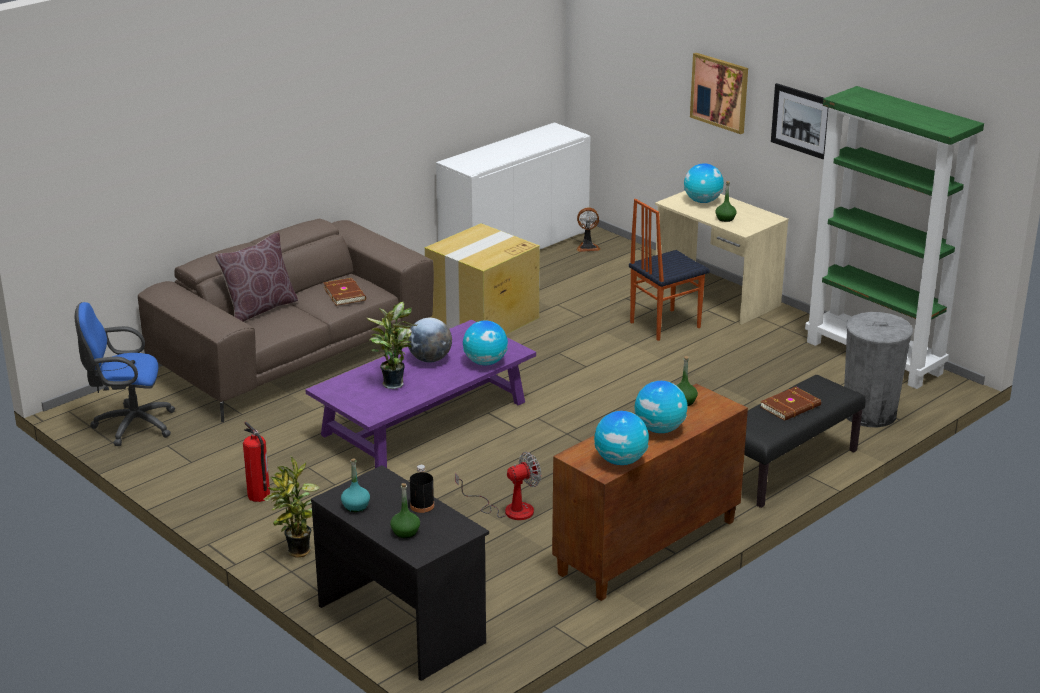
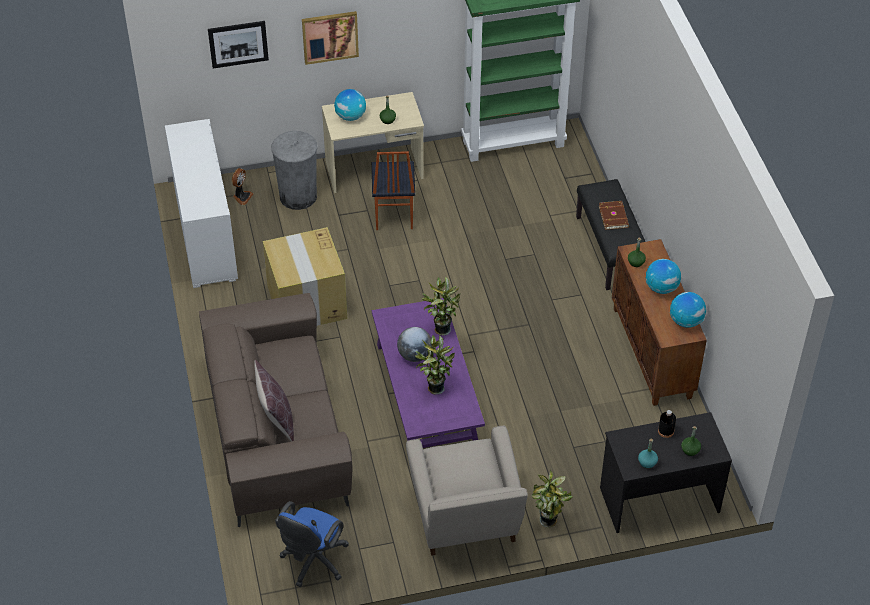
camera: 60 degrees left, 20 degrees up
(259, 496) = (466, 519): fire extinguisher -> beige armchair
(345, 293) = (292, 361): brown book -> none
(485, 362) = (440, 329): globe -> potted plant
(508, 509) = (569, 397): fan -> none
(802, 121) = (412, 26): picture -> picture (238, 44)
(869, 413) = (576, 182): grey trash can -> grey trash can (298, 196)

